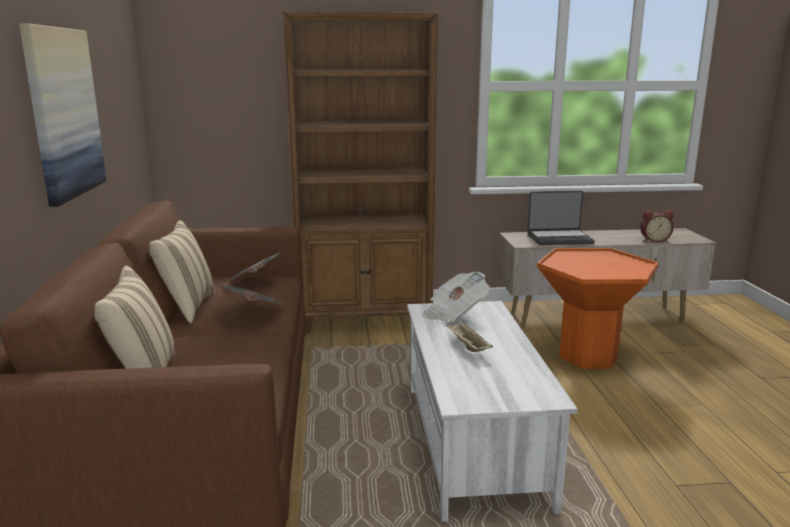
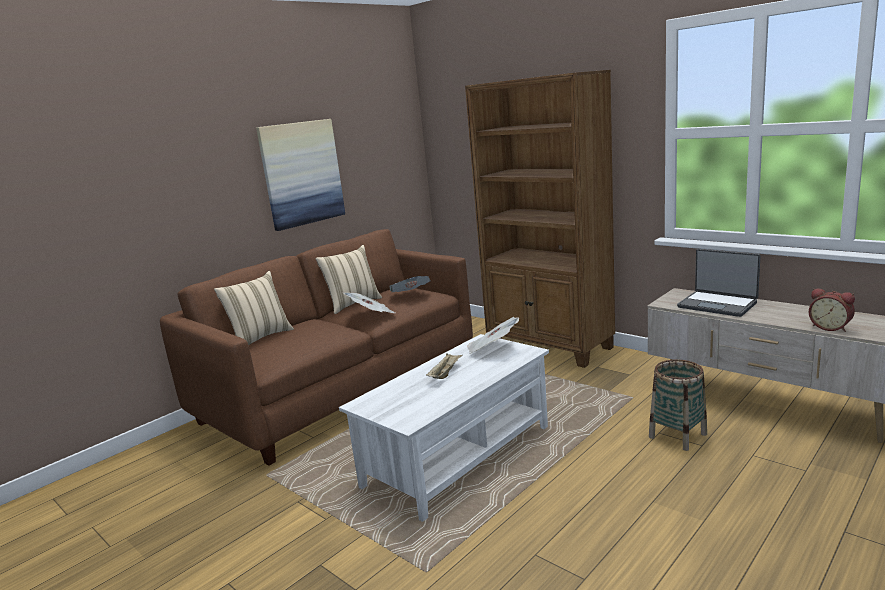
camera: 50 degrees right, 0 degrees up
(588, 357) = (678, 435): orange side table -> basket

